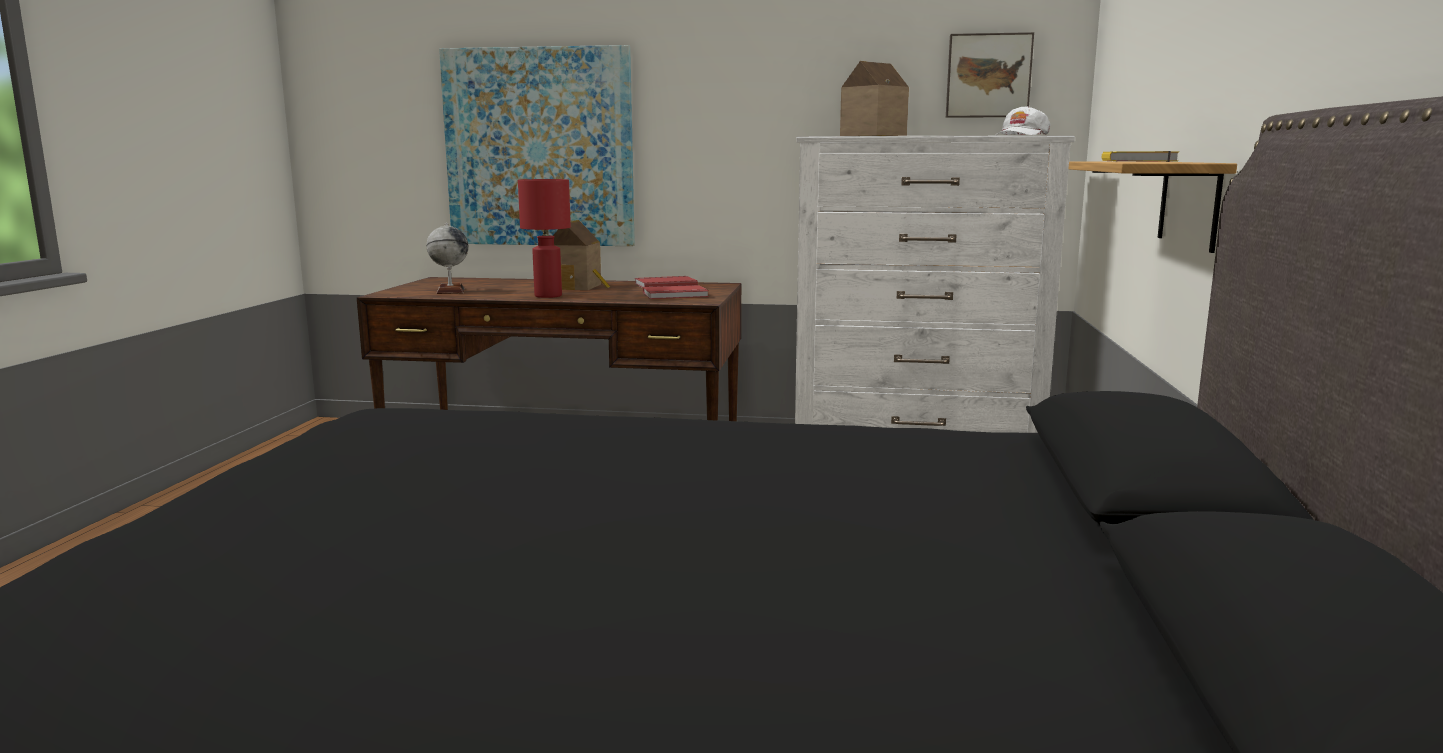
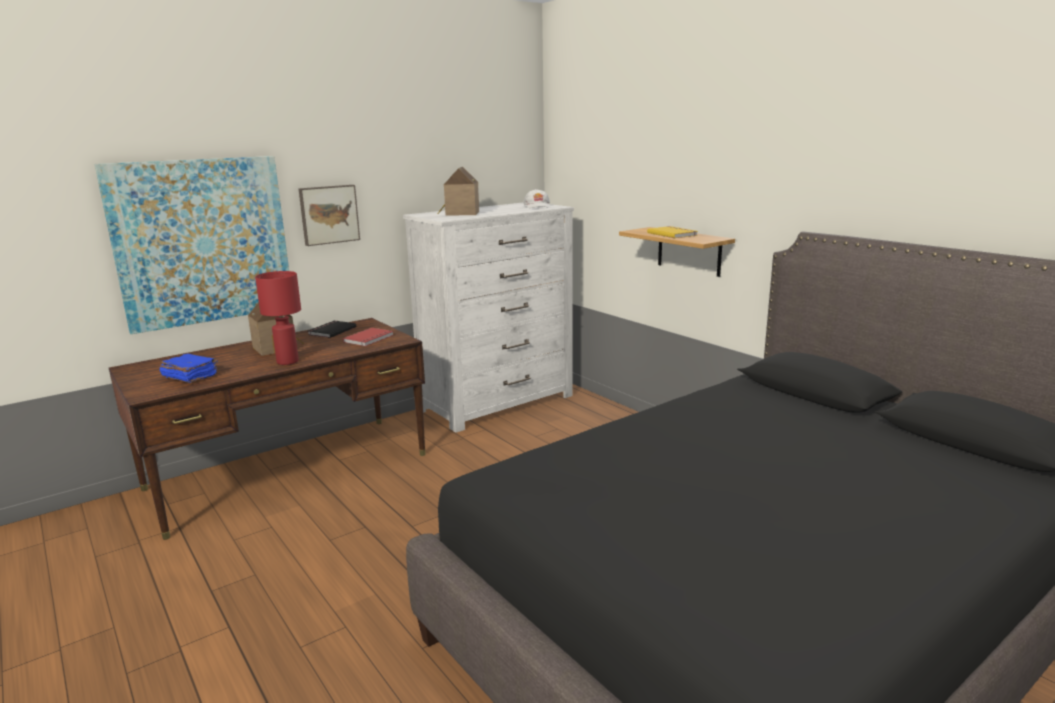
camera: 45 degrees left, 5 degrees up
(450, 291) = (190, 377): globe -> blue book
(665, 285) = (331, 331): red book -> black book
(988, 76) = (497, 167): picture -> picture (329, 214)

